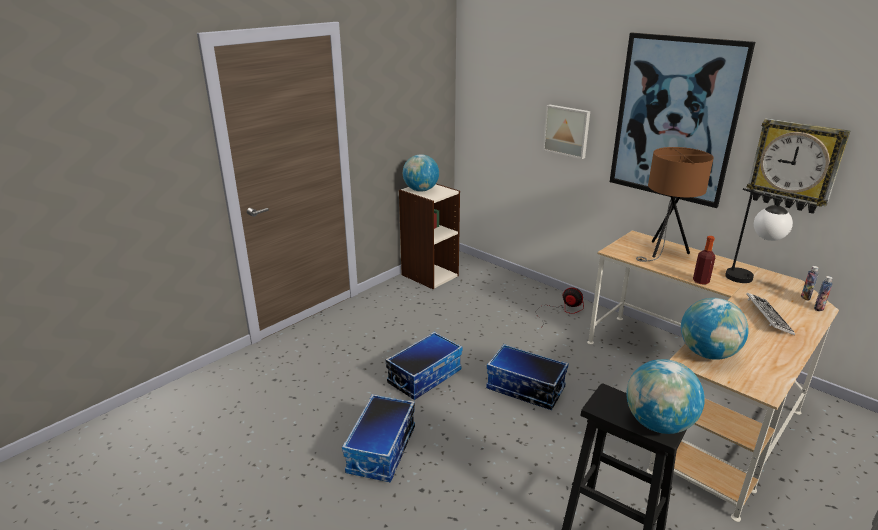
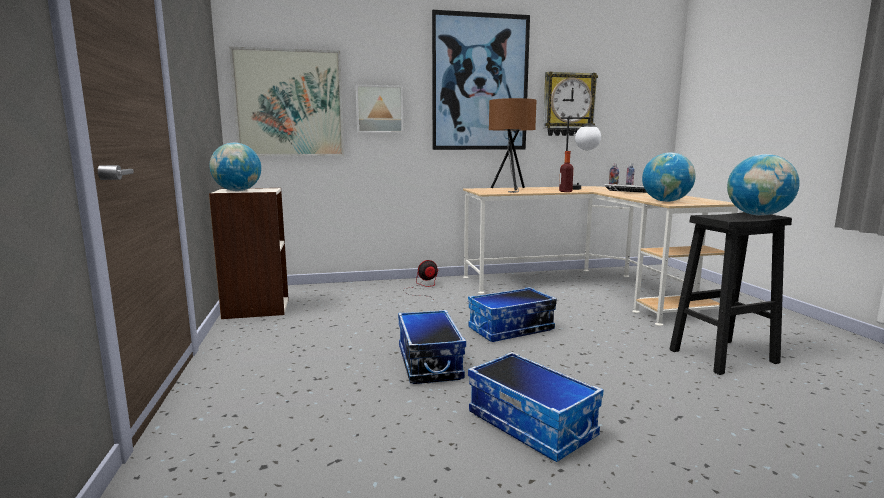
camera: 55 degrees left, 15 degrees down
(498, 113) = (289, 104): none -> picture

